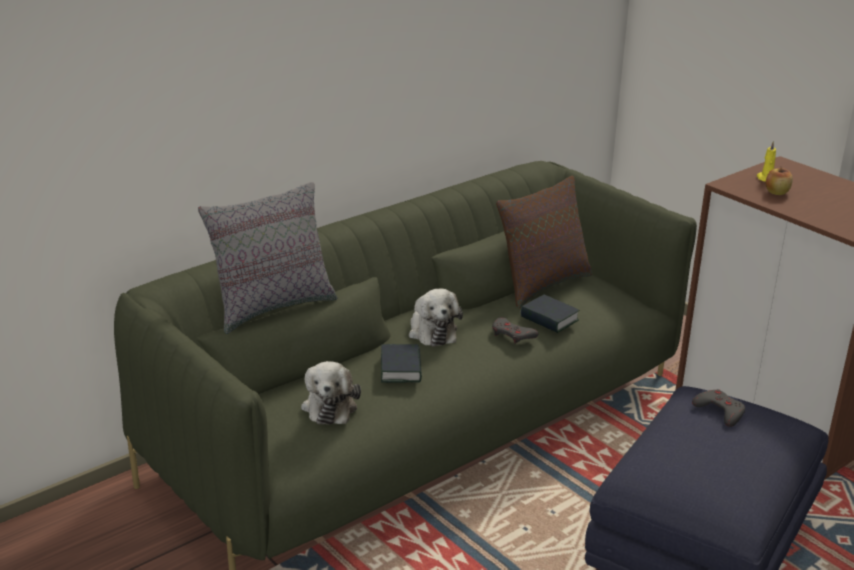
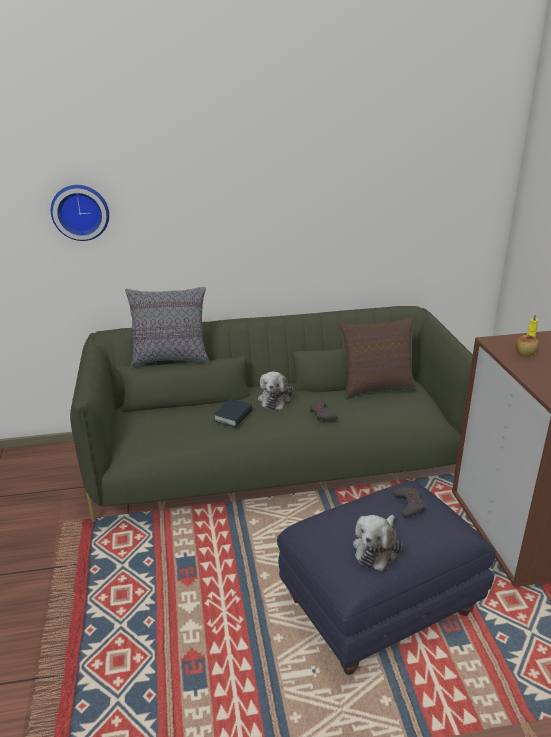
camera: 30 degrees right, 0 degrees up
(94, 91) = (80, 212): none -> wall clock
(330, 405) = (175, 426): plush toy -> plush toy (377, 549)
(549, 319) = (357, 411): book -> none

